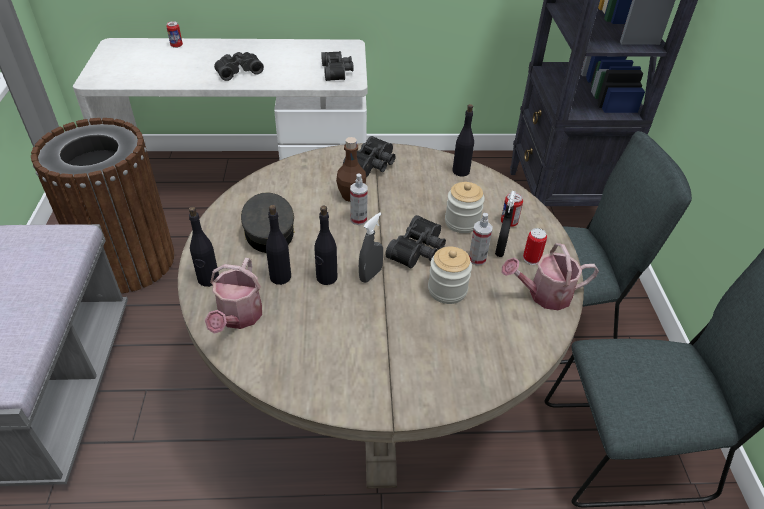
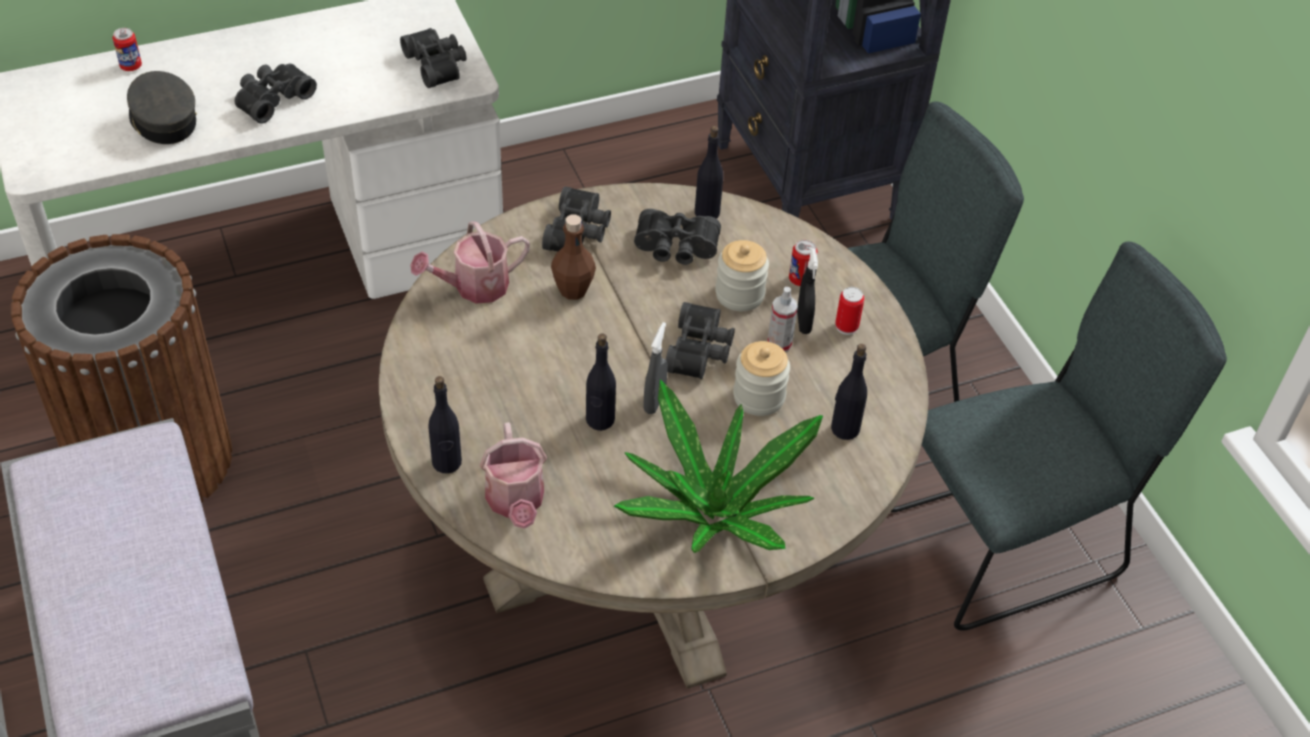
camera: 20 degrees left, 5 degrees up
(268, 231) = (488, 373): grey cap -> grey cap (163, 120)
(280, 277) = (539, 434): black bottle -> black bottle (844, 429)
(358, 219) = (601, 324): spray bottle -> none
(378, 362) = (715, 511): none -> potted plant
(430, 187) = (675, 249): none -> black binoculars
(544, 295) = (877, 372): watering can -> watering can (474, 287)

